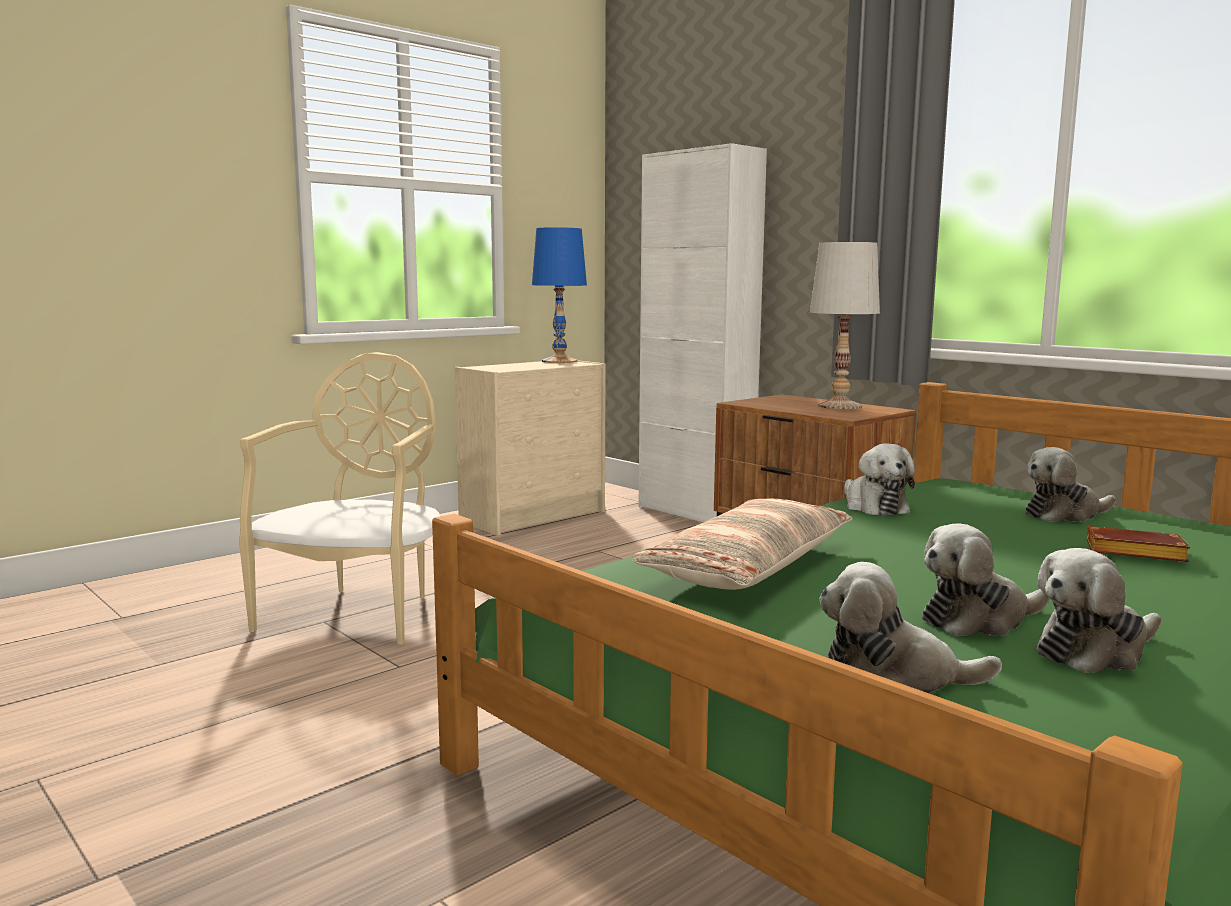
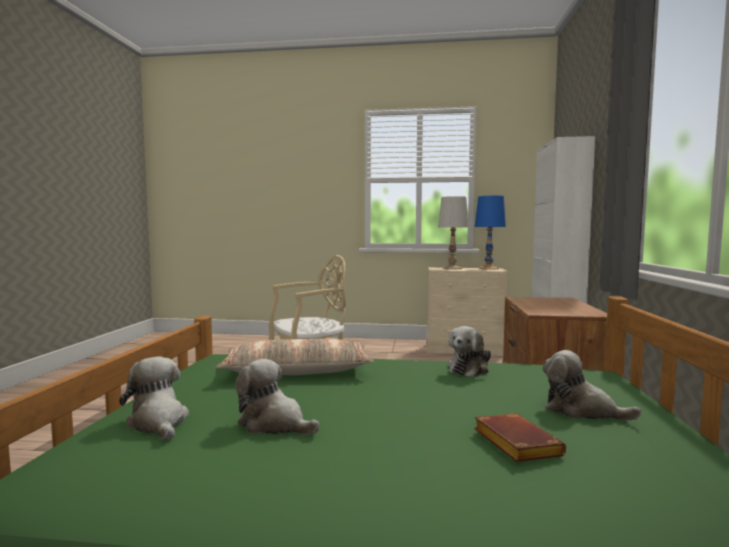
camera: 50 degrees right, 5 degrees down
(839, 406) = (570, 307): white table lamp -> white table lamp (452, 268)
(1094, 651) = (250, 459): plush toy -> none

